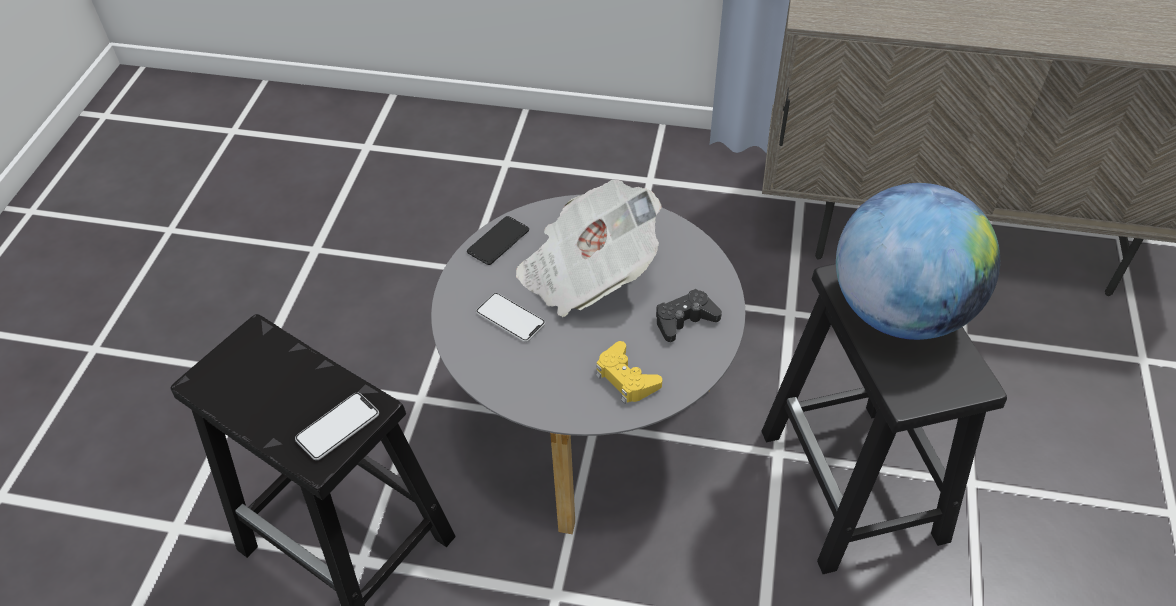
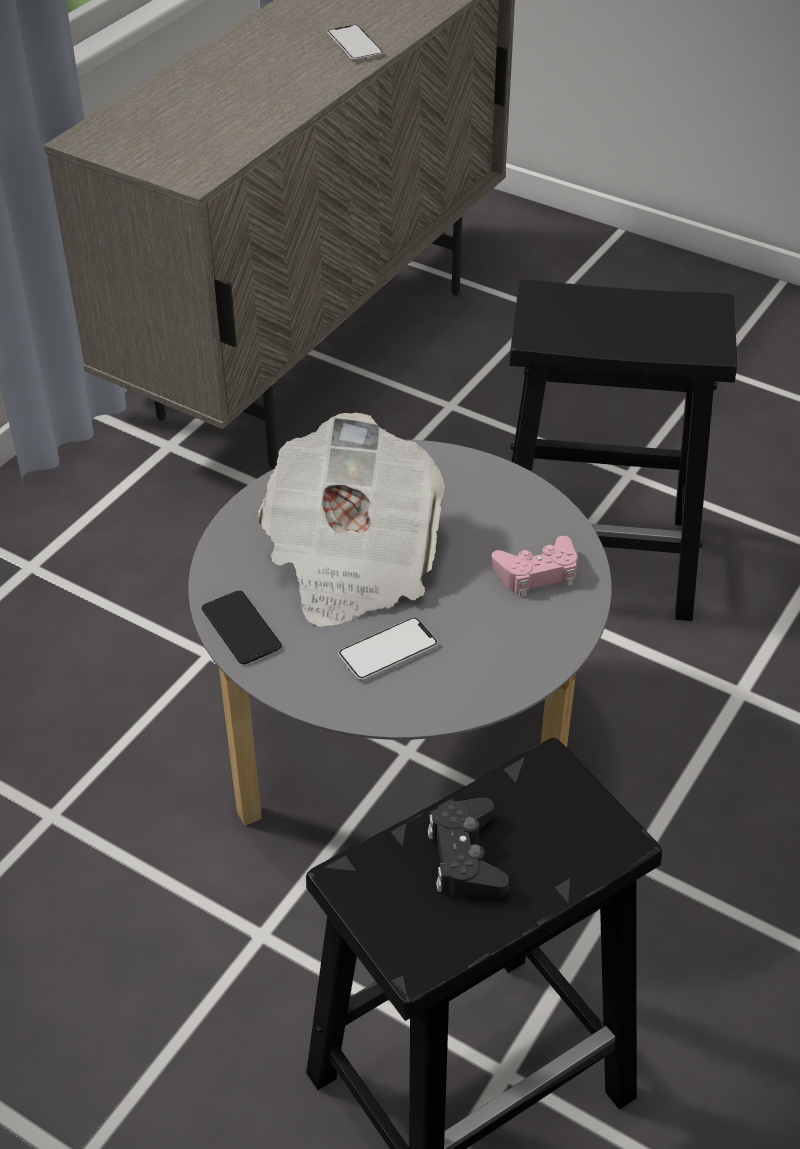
camera: 70 degrees left, 5 degrees down
(338, 427) = (568, 809): phone -> phone (355, 45)
(626, 378) = (537, 573): yellow game controller -> pink game controller
(684, 320) = (474, 501): black game controller -> black game controller (466, 857)
(899, 311) = (601, 316): globe -> none

